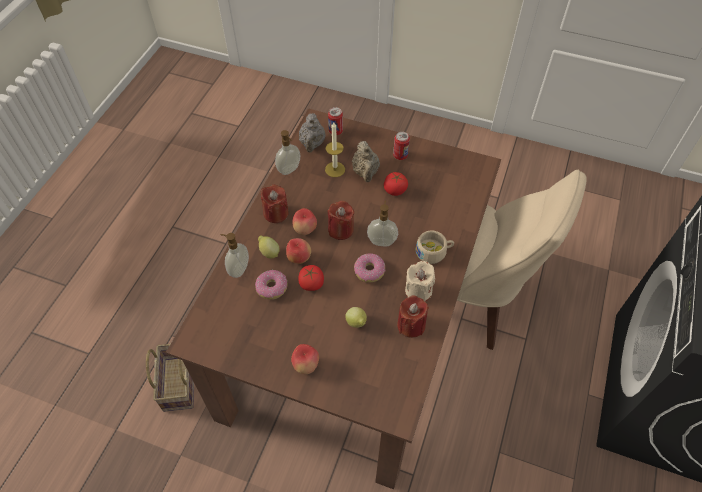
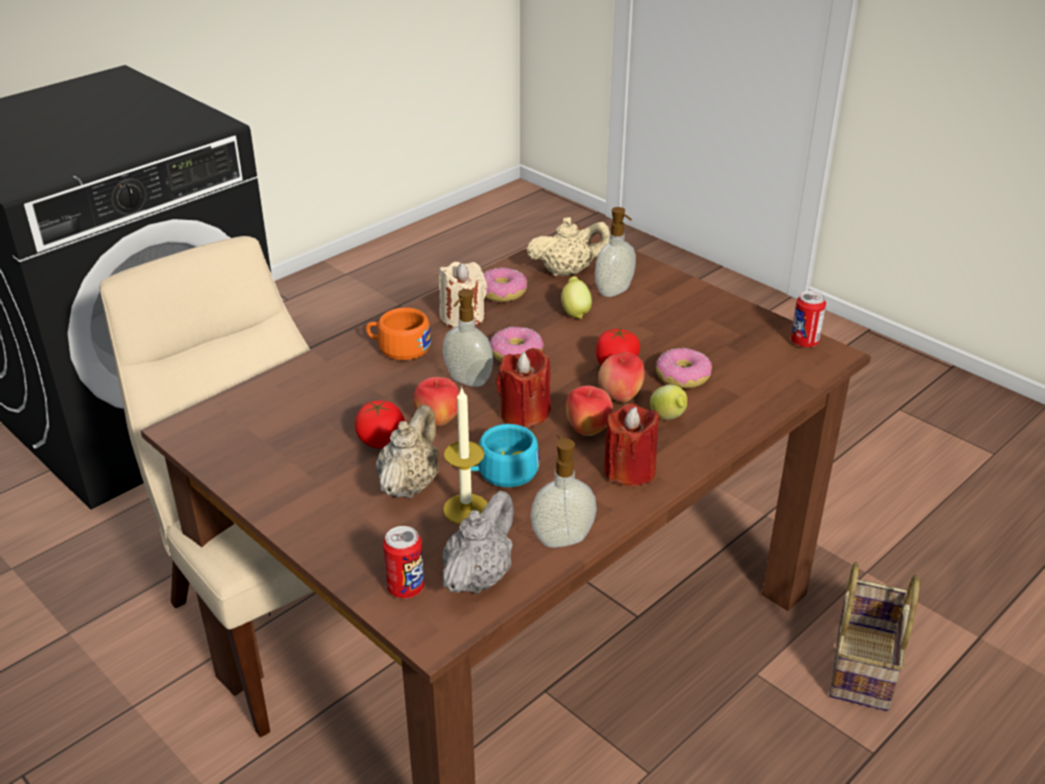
camera: 155 degrees left, 20 degrees down
(238, 269) = (731, 412): soap dispenser -> soap dispenser (615, 292)
(306, 365) = (668, 296): apple -> apple (438, 421)
(331, 192) = (500, 472): none -> turquoise cup
(383, 367) = (568, 272): none -> beige teapot
(400, 155) = (315, 492): can -> can (804, 342)
(411, 325) = (502, 293): red candle -> donut
(434, 252) = (398, 348): beige cup -> orange cup

